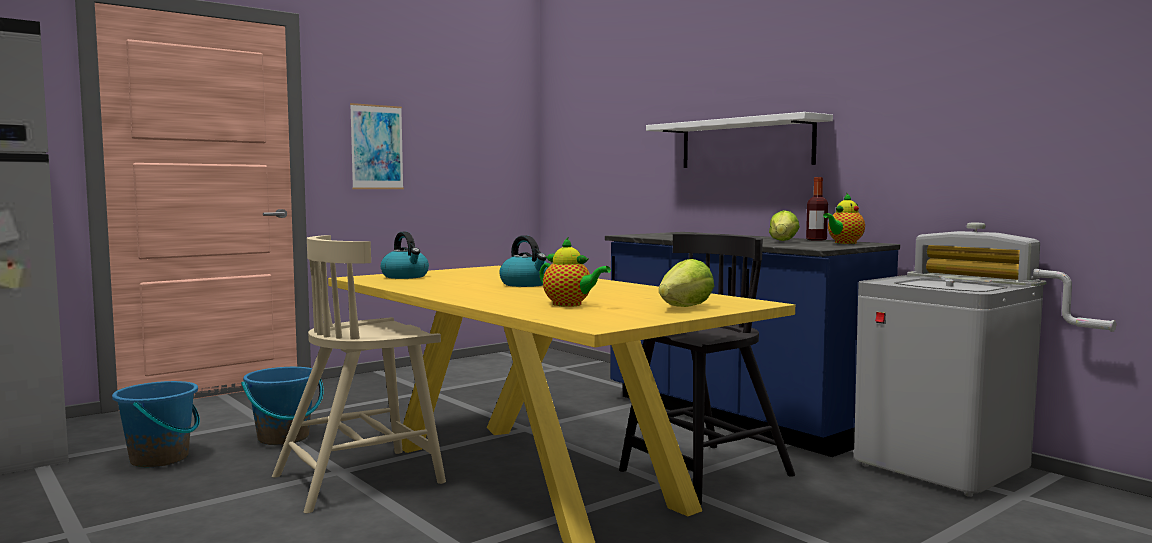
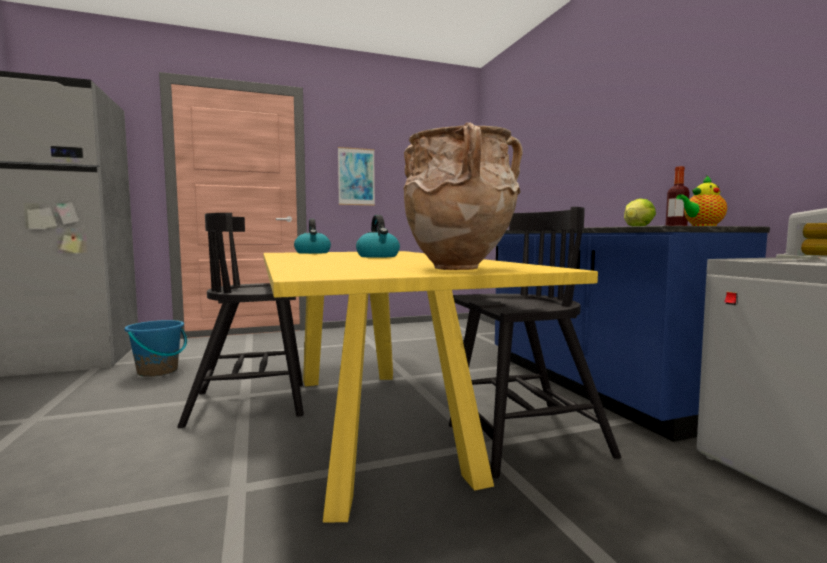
camera: 20 degrees right, 0 degrees up
(284, 438) = (244, 365): blue bucket -> none
(362, 478) = (251, 403): beige chair -> black chair
(570, 305) = (357, 265): teapot -> none
(685, 307) = (460, 269): lettuce -> beige vase
(745, 143) = (617, 150): white shelf -> none

